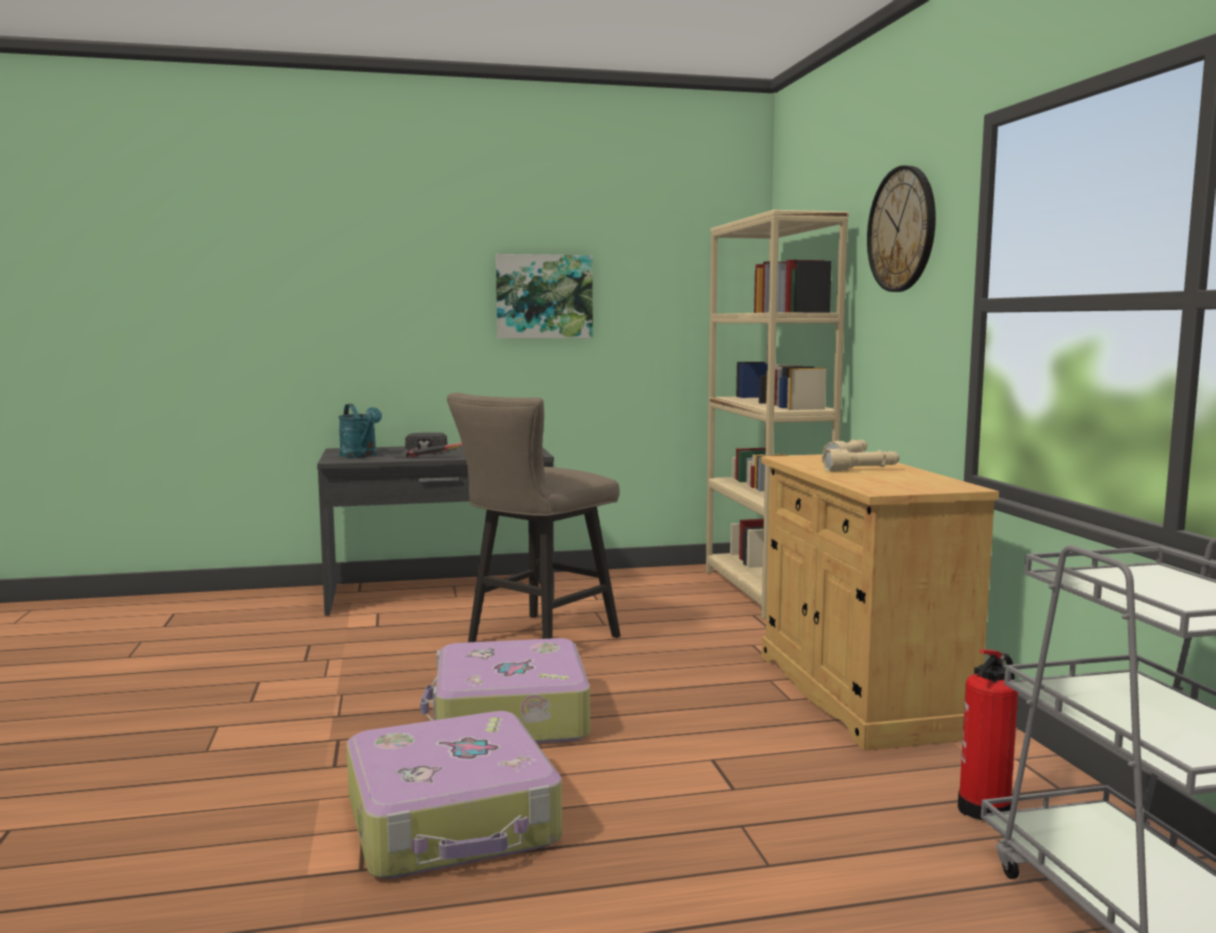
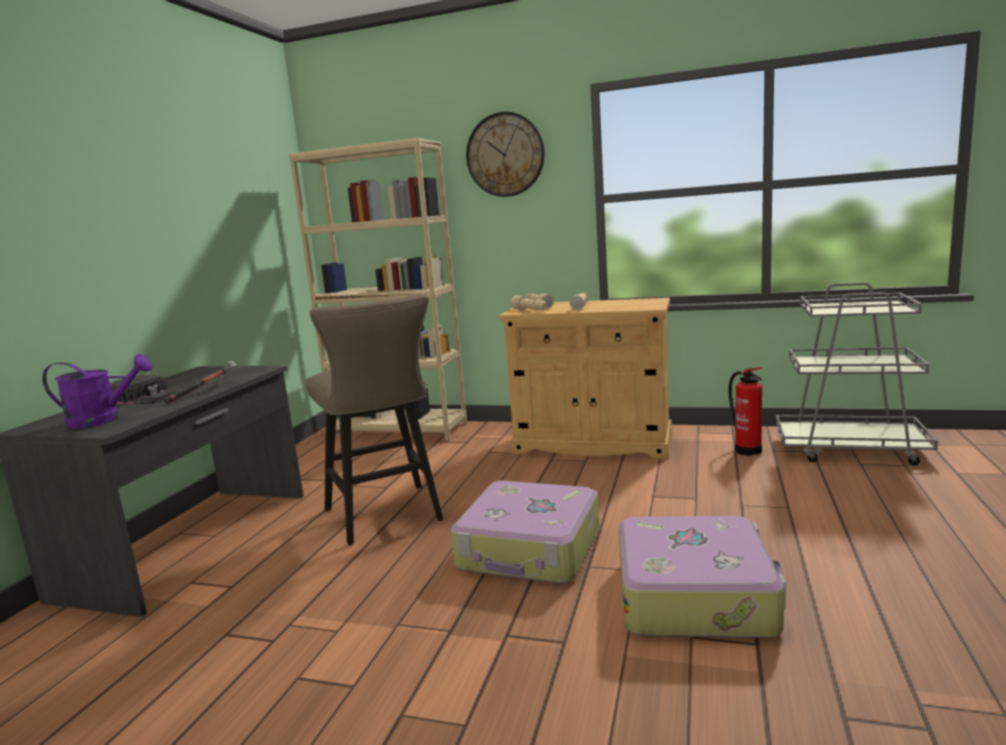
camera: 60 degrees left, 5 degrees up
(361, 455) = (103, 420): turquoise watering can -> purple watering can
(544, 296) = (172, 219): picture -> none
(805, 460) = (530, 310): none -> beige flashlight

